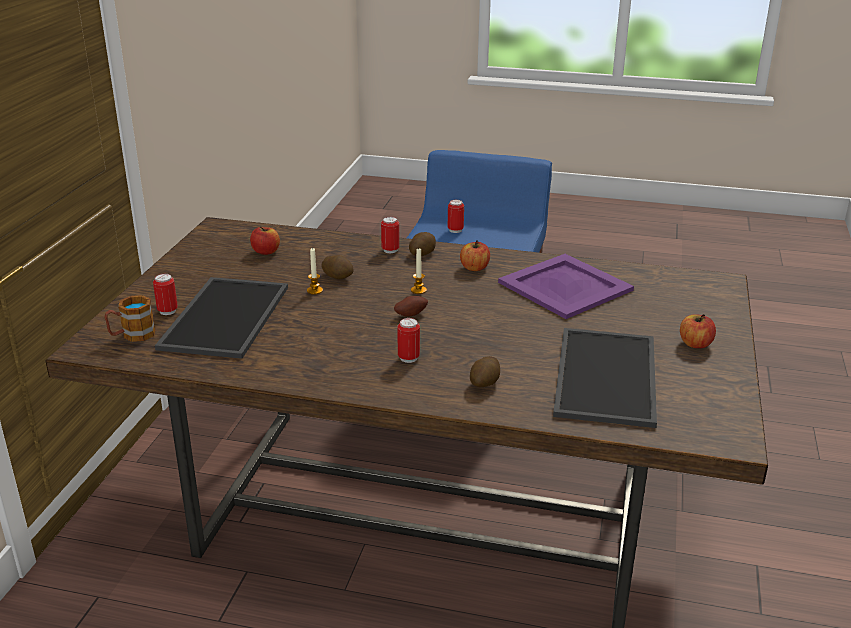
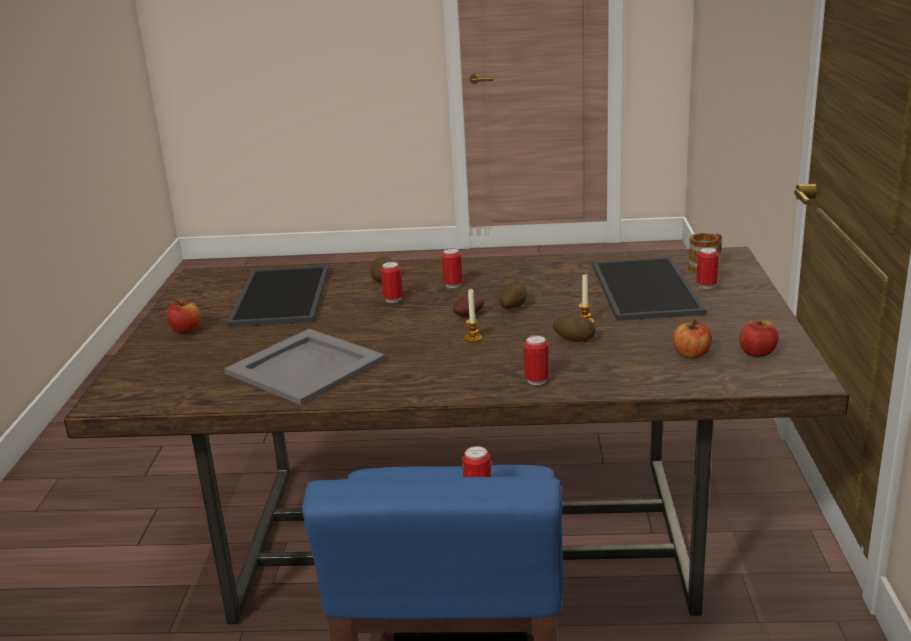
camera: 170 degrees right, 5 degrees down
(422, 253) = (492, 383): potato -> potato (513, 307)
(474, 268) = (417, 373): apple -> apple (757, 353)
(479, 348) = (393, 299): none -> can
(565, 287) = (305, 366): purple tray -> grey tray

